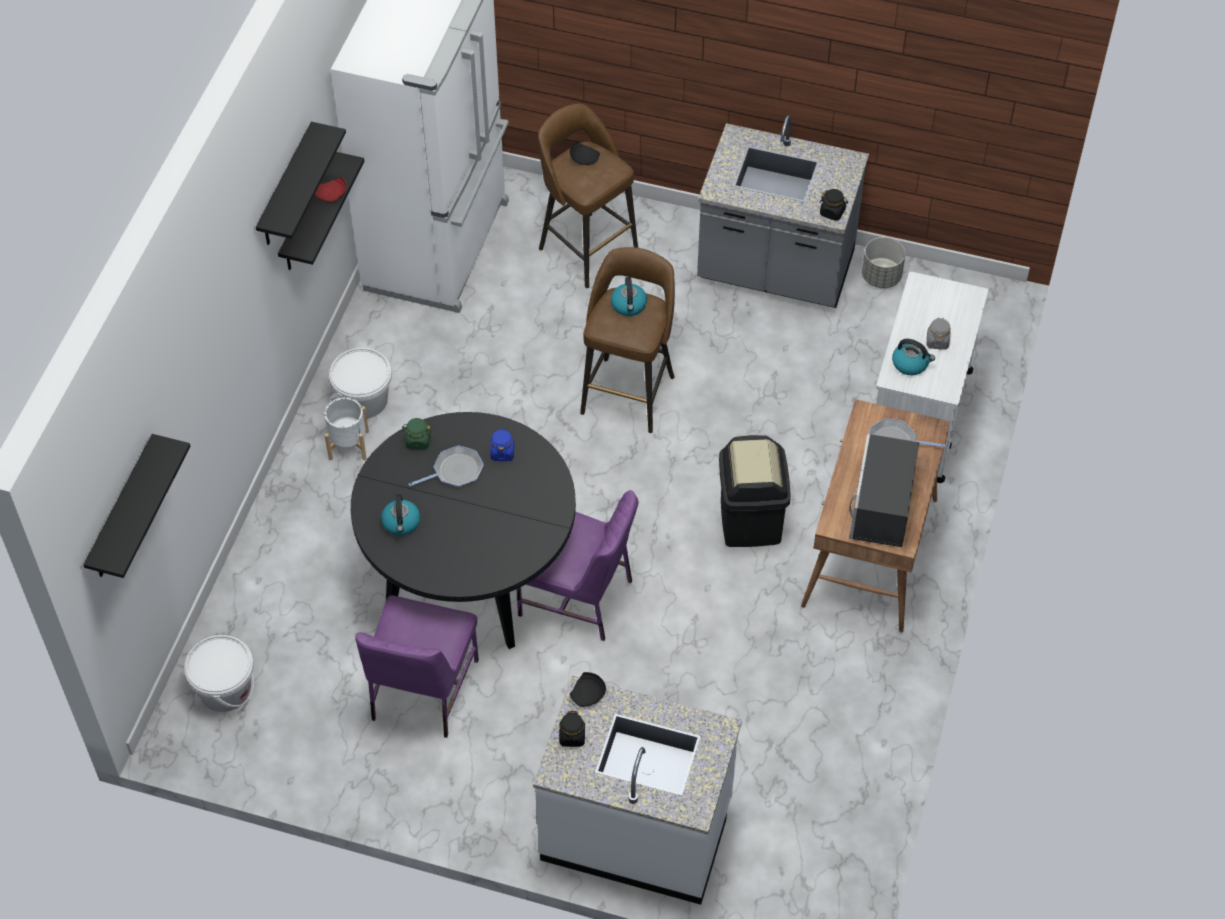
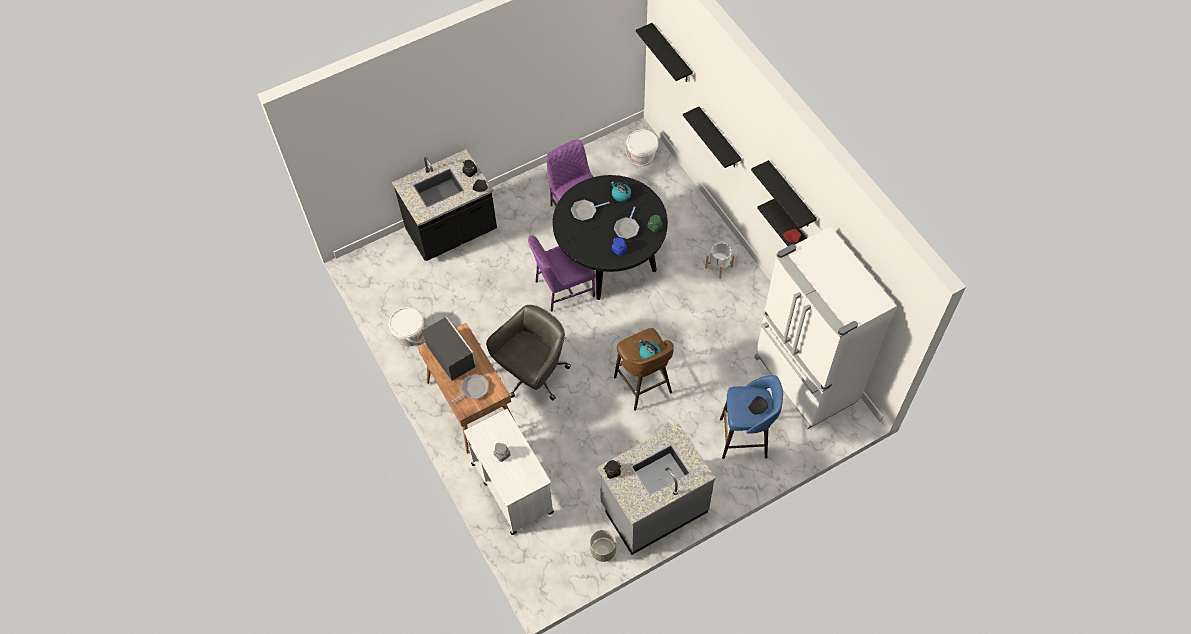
camera: 135 degrees right, 5 degrees up
(210, 405) = (719, 139): none -> black shelf
(364, 400) = (738, 288): white bucket -> white bucket (410, 335)
(478, 543) = (585, 211): none -> frying pan
(586, 248) = (745, 438): brown stool -> blue stool
(636, 830) = (452, 232): white counter -> black counter
(749, 521) = (533, 375): black trash can -> grey office chair
(910, 364) = (502, 432): kettle -> none

